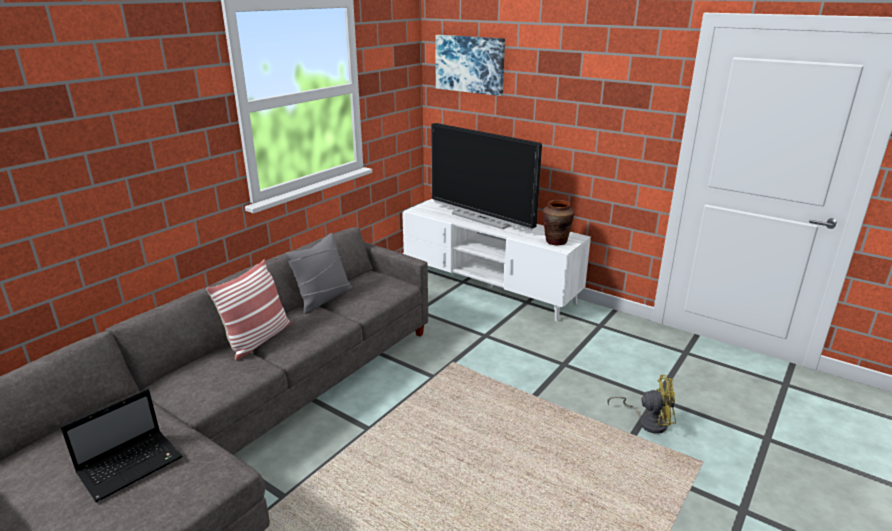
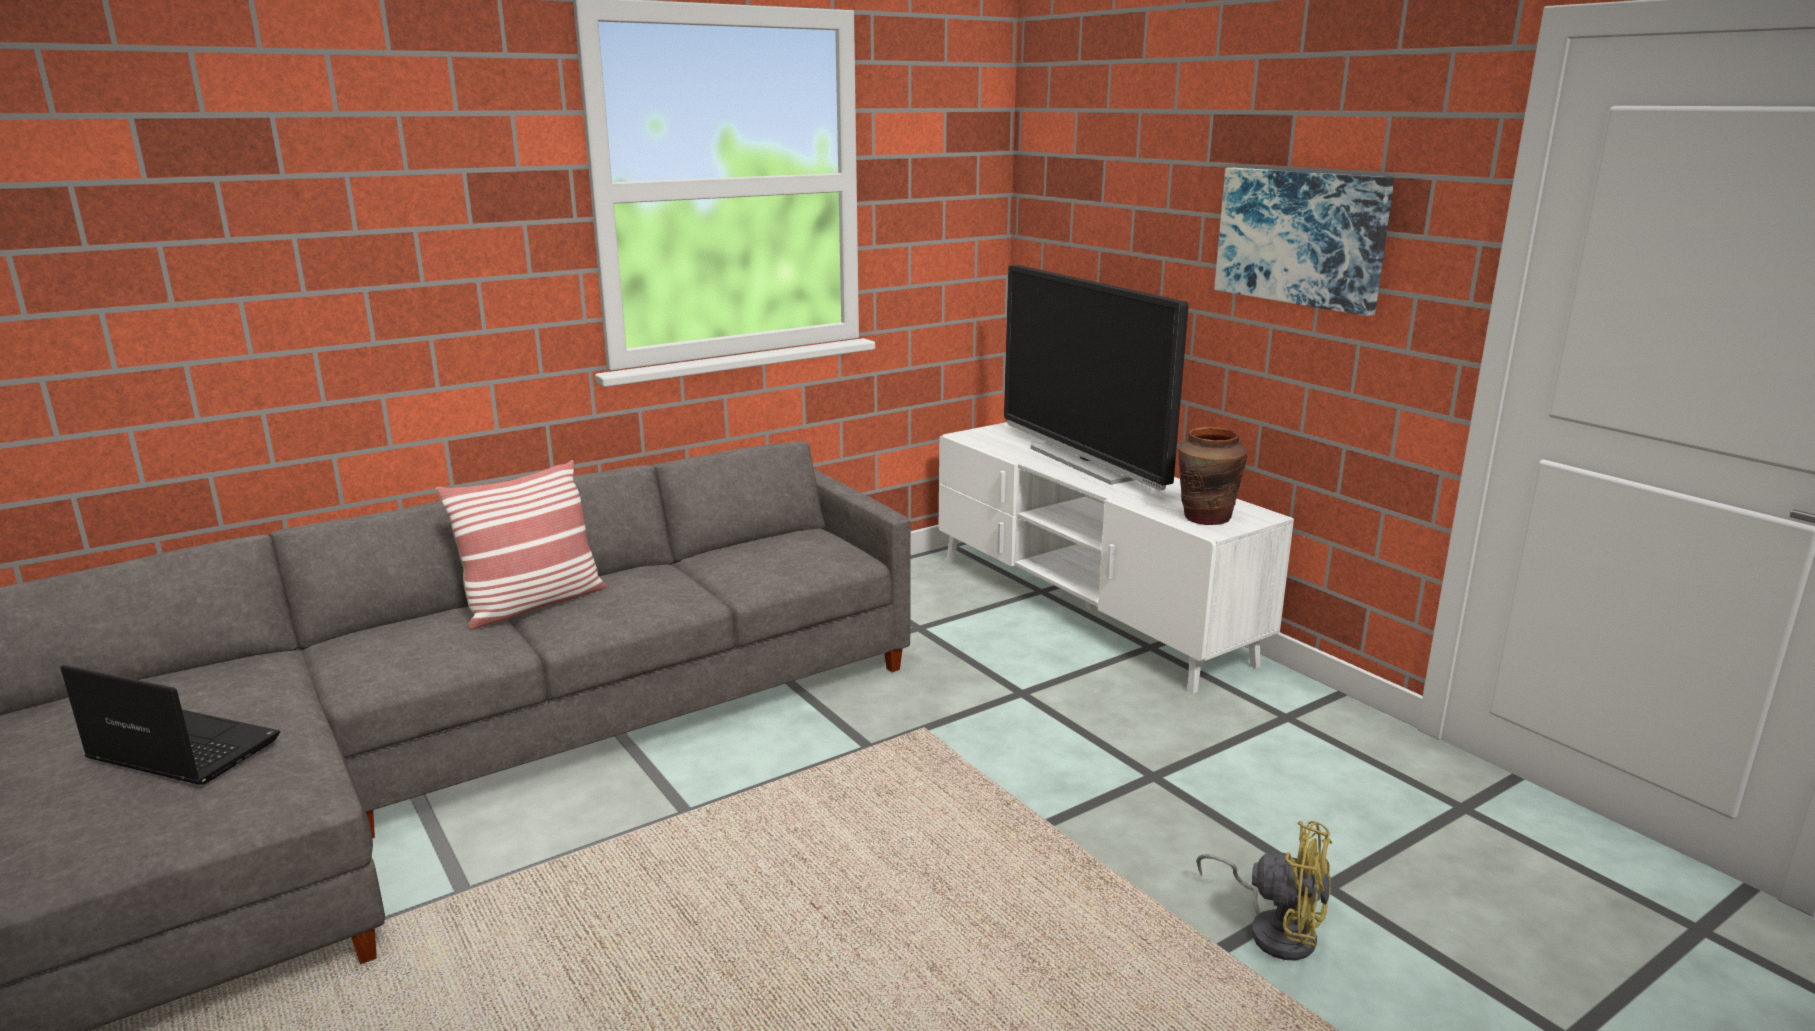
camera: 20 degrees right, 5 degrees down
(132, 465) = (180, 750): laptop -> laptop turned 135 degrees counterclockwise
(323, 298) = (695, 559): grey pillow -> none
(470, 64) = (1091, 149): picture -> picture (1301, 237)

